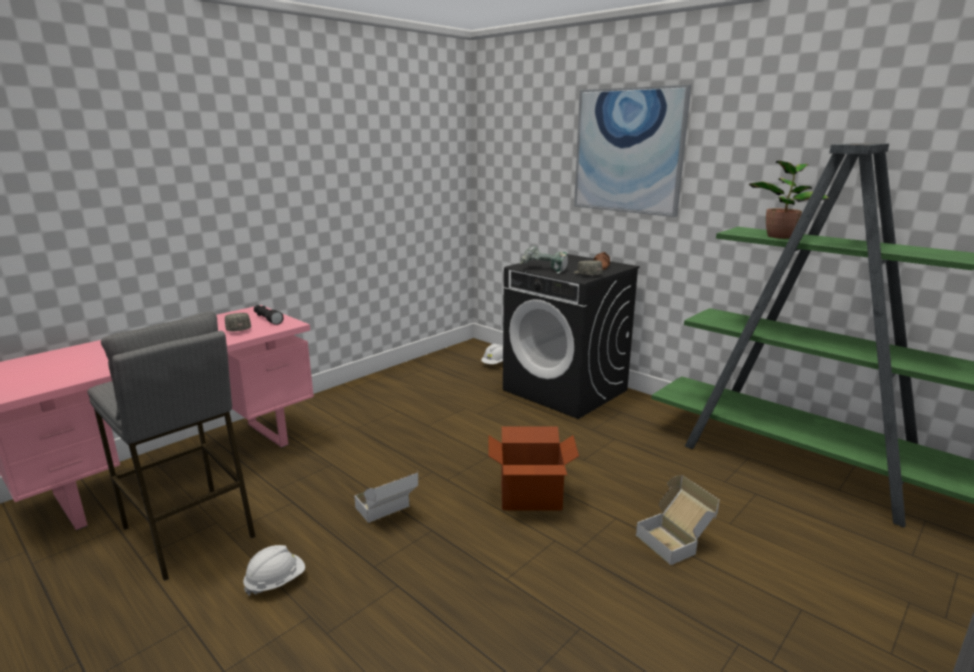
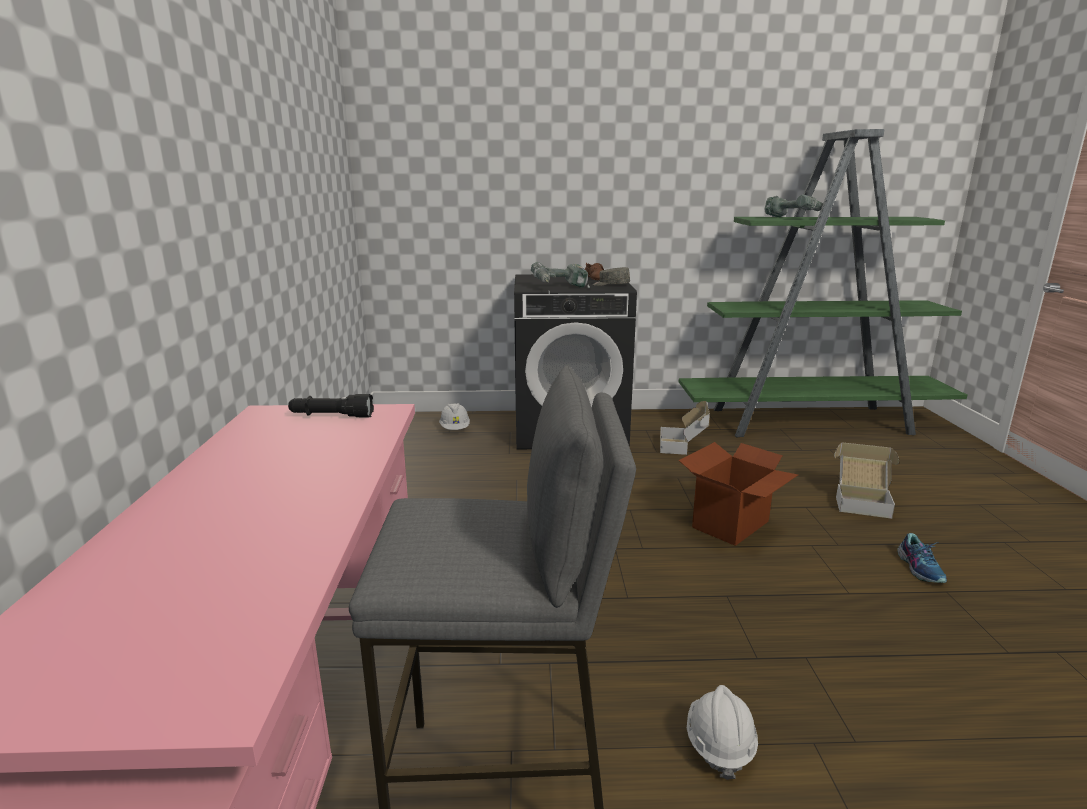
camera: 45 degrees left, 0 degrees up
(238, 329) = (329, 439): grey cap -> none
(387, 513) = (663, 607): cardboard box -> cardboard box (683, 447)
(600, 604) = (920, 568): none -> shoe
(628, 151) = (596, 147): picture -> none
(780, 236) = (793, 218): potted plant -> power drill

